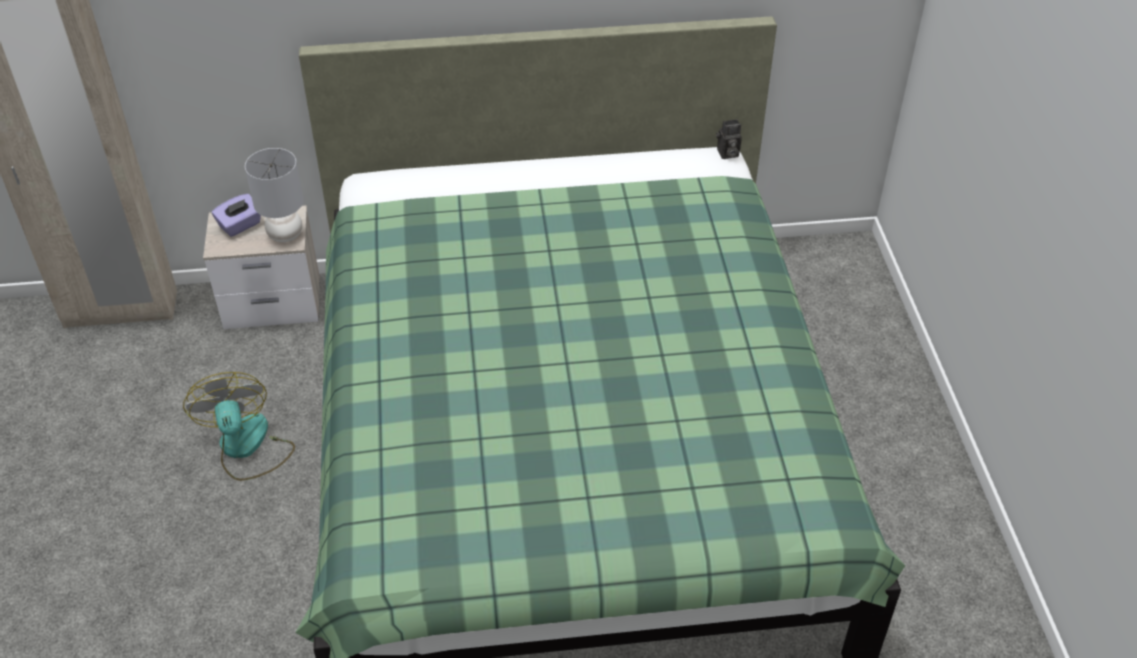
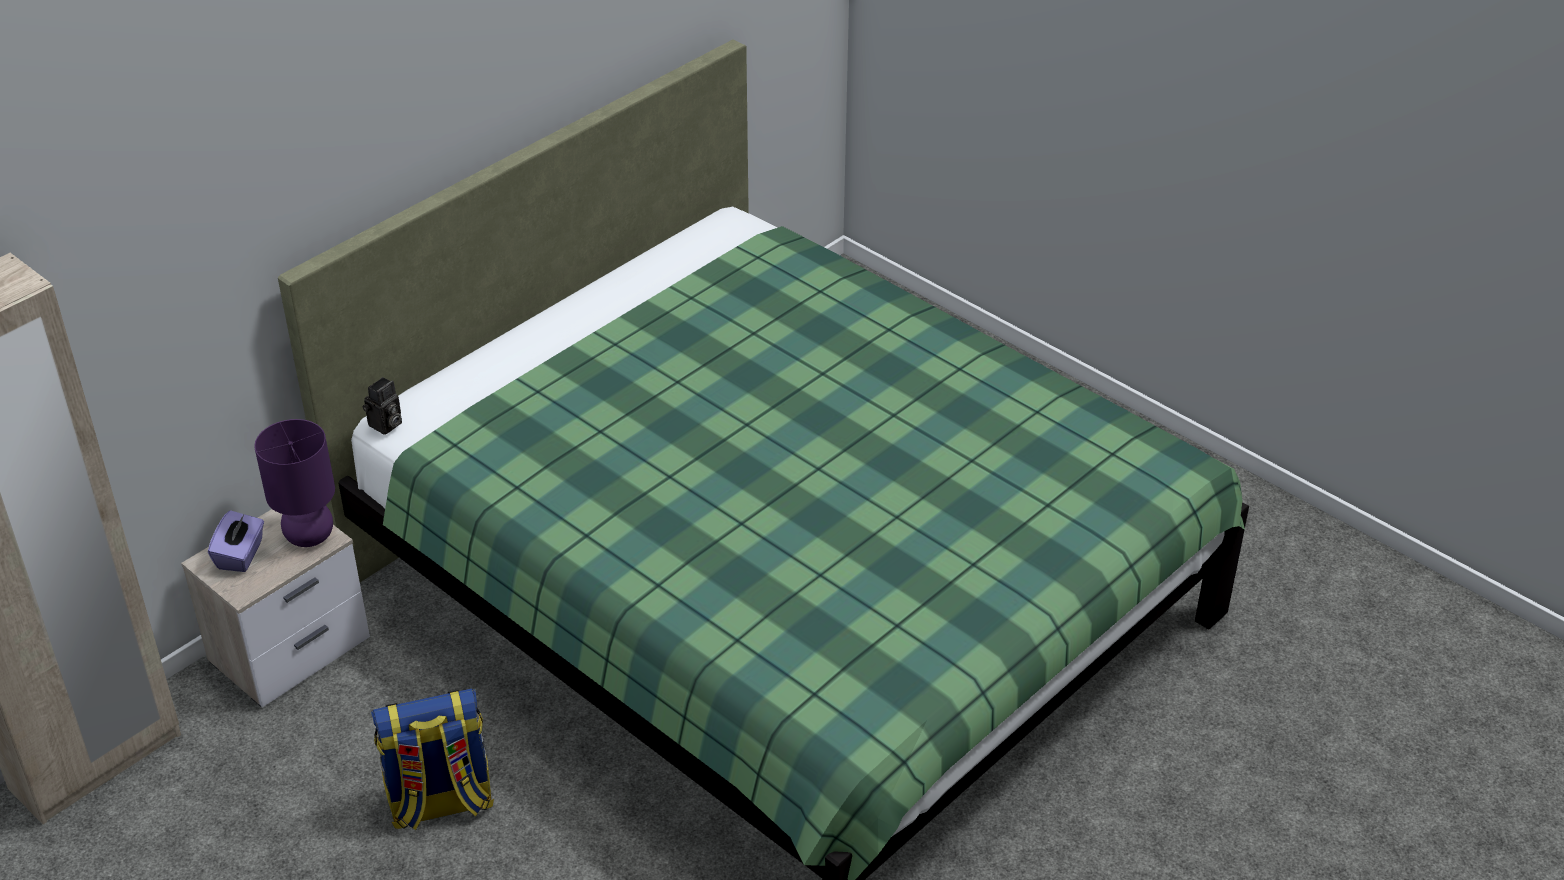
camera: 40 degrees left, 5 degrees down
(247, 447) = (440, 803): fan -> backpack
(285, 234) = (309, 536): grey table lamp -> purple table lamp
(727, 154) = (735, 213): camera -> camera (385, 426)

